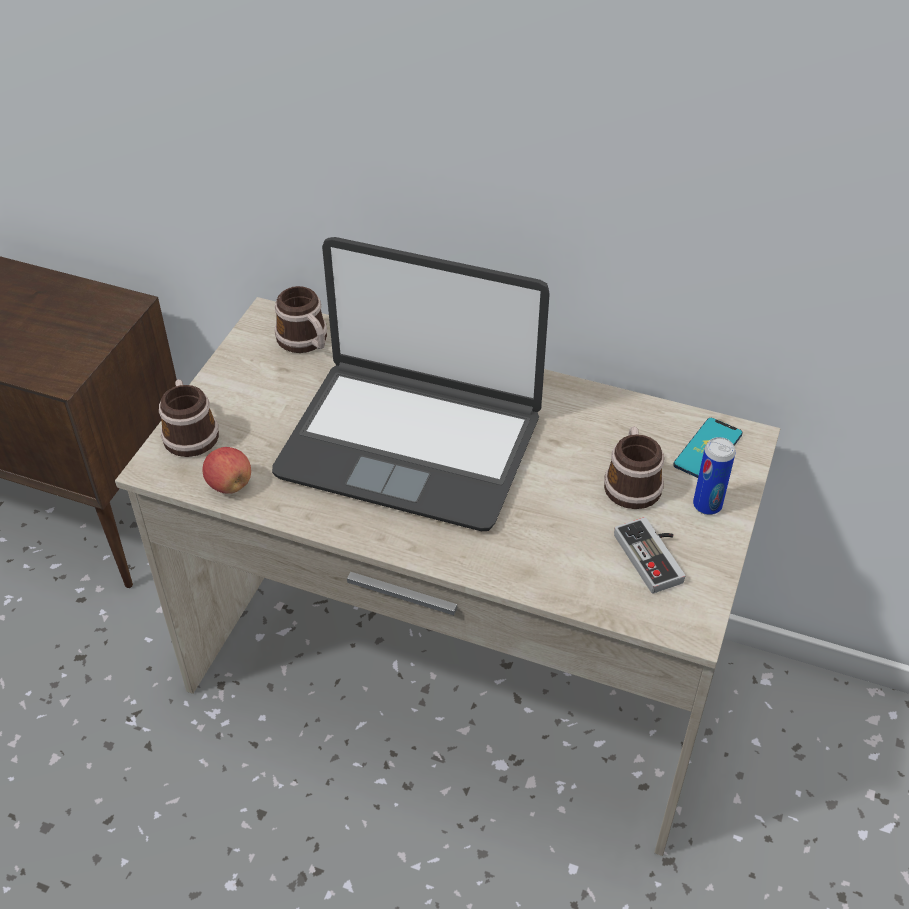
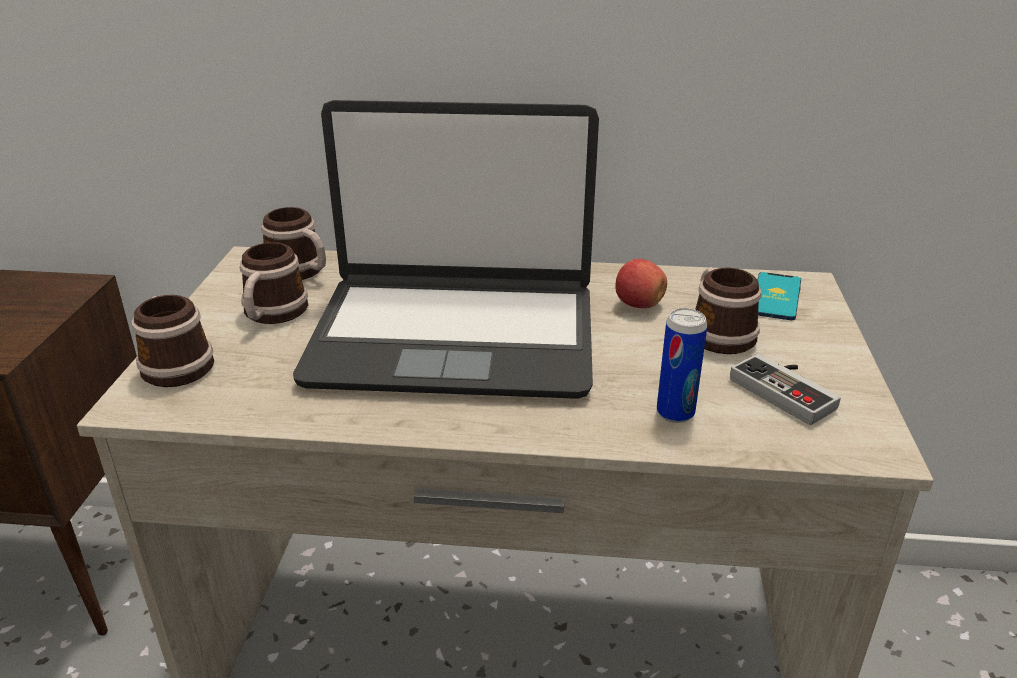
camera: 15 degrees left, 15 degrees down
(229, 484) = (239, 405): apple -> apple (638, 304)
(272, 391) = (272, 314): none -> mug
(707, 505) = (809, 339): can -> can (675, 413)

